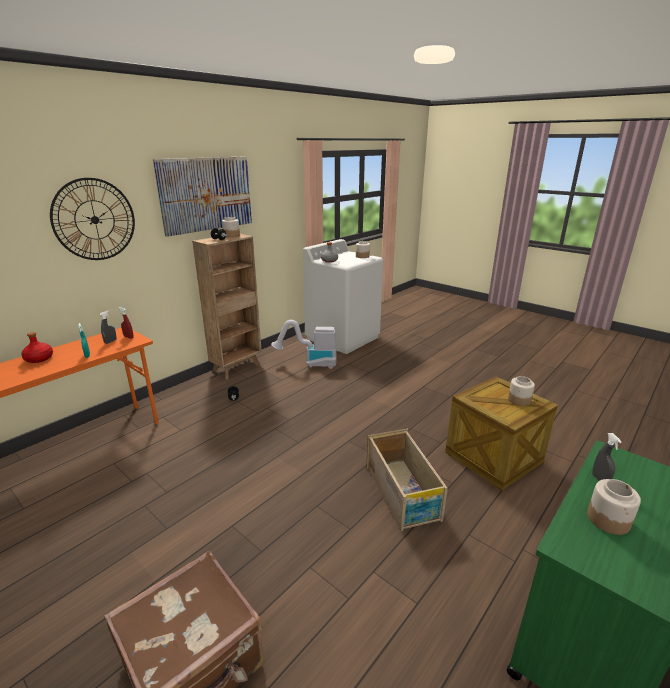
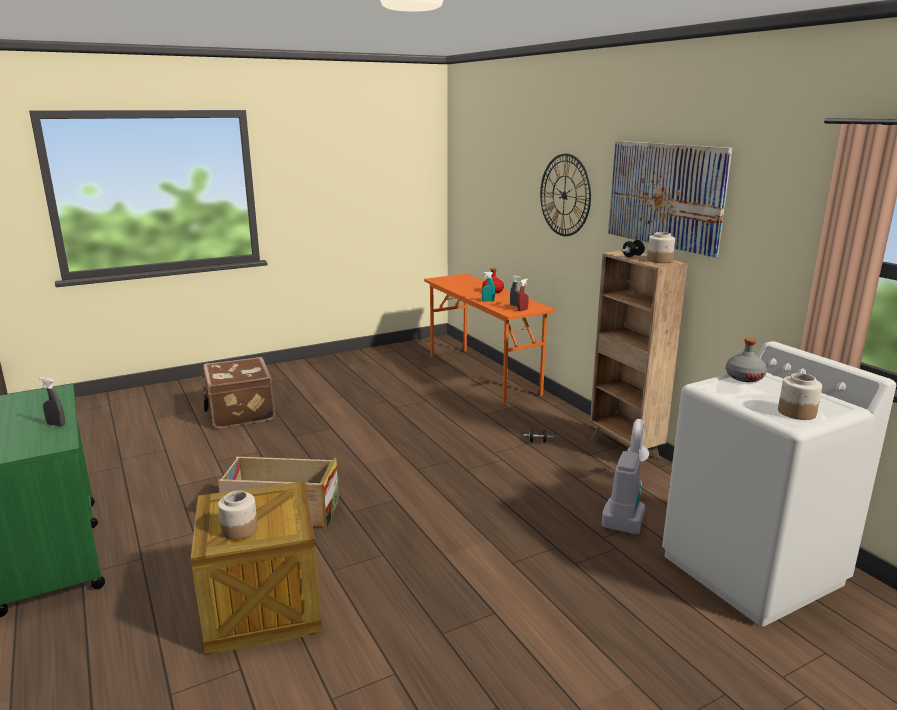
camera: 110 degrees right, 5 degrees down
(608, 519) = (37, 411): jar -> none

